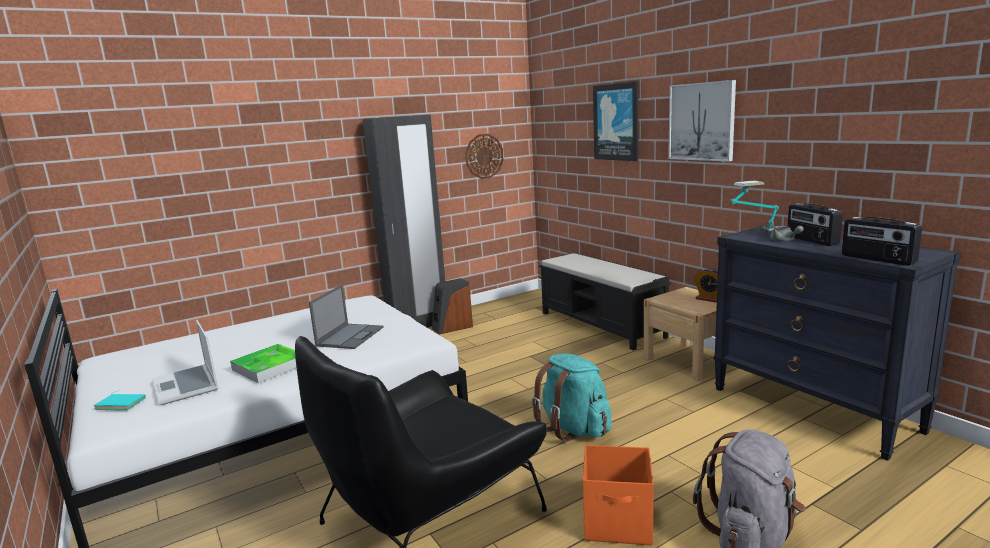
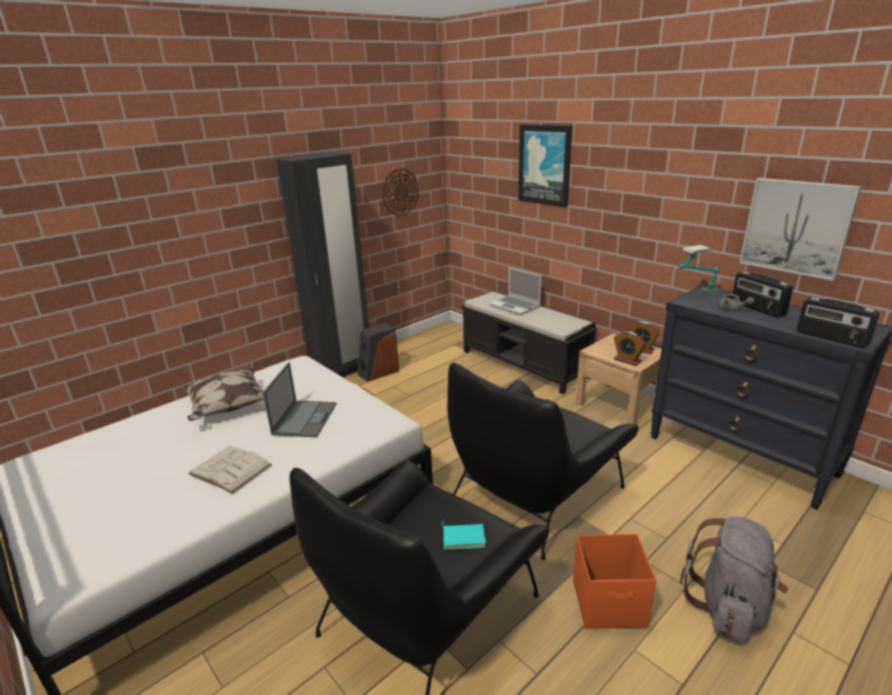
camera: 10 degrees left, 10 degrees up
(122, 403) = (72, 537): turquoise book -> turquoise book (464, 537)
(187, 386) = (143, 504): laptop -> laptop (515, 306)
(269, 367) = (230, 469): tray -> white book
(286, 328) = (227, 408): none -> pillow
(573, 429) = (535, 493): turquoise backpack -> black armchair
(691, 307) = (627, 360): none -> alarm clock
(701, 121) = (641, 175): picture -> picture (796, 227)

